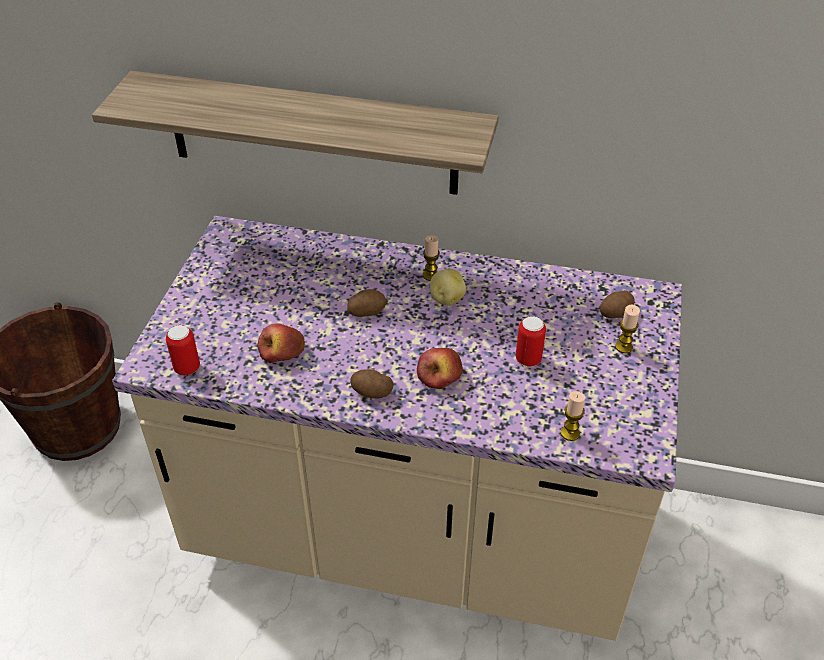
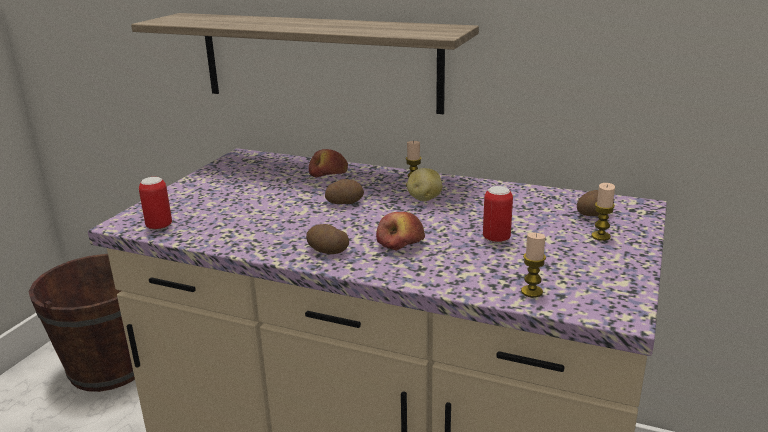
camera: 10 degrees right, 20 degrees down
(282, 352) = (252, 222): apple -> apple (328, 176)

